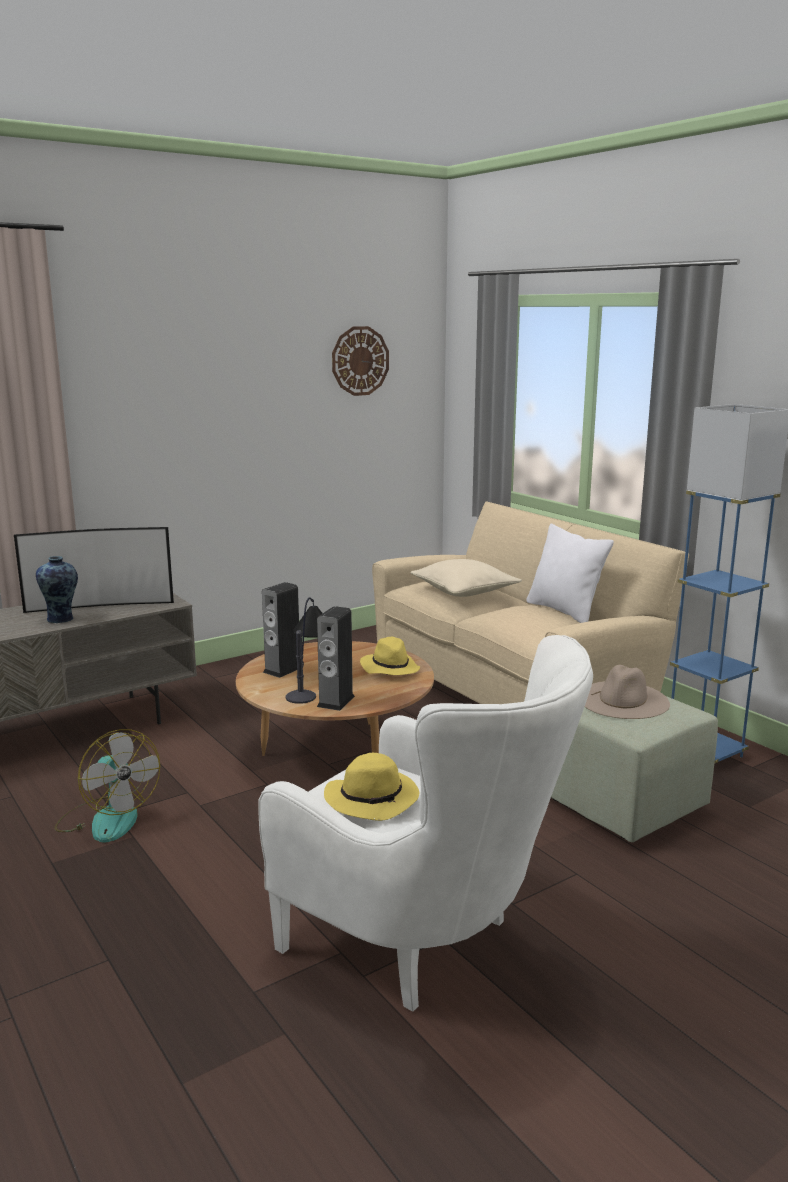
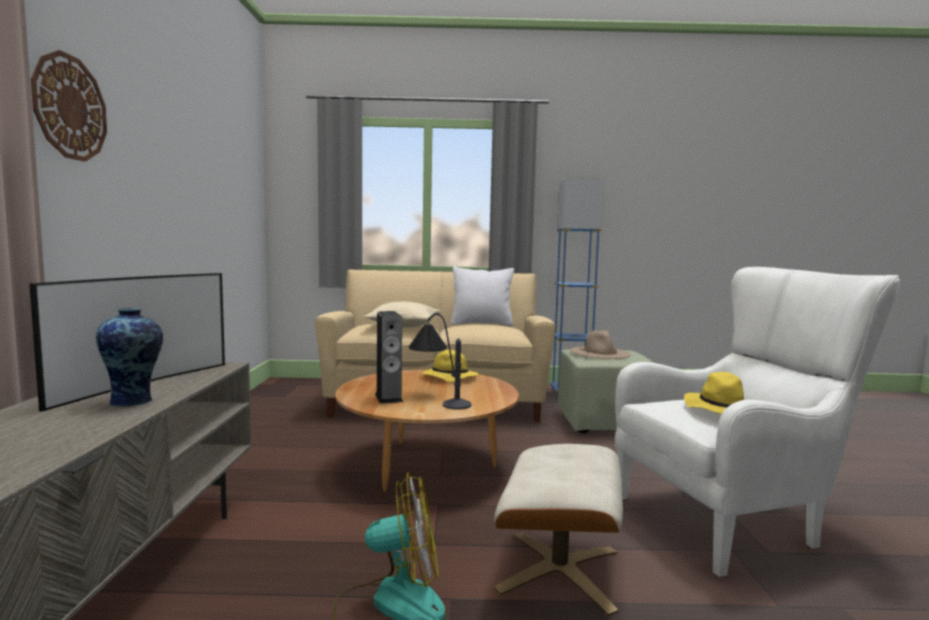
camera: 55 degrees left, 10 degrees down
(211, 868) = (560, 570): none -> beige ottoman
(336, 701) = (484, 399): speaker -> none
(360, 361) = (230, 151): wall clock -> wall clock (70, 107)

